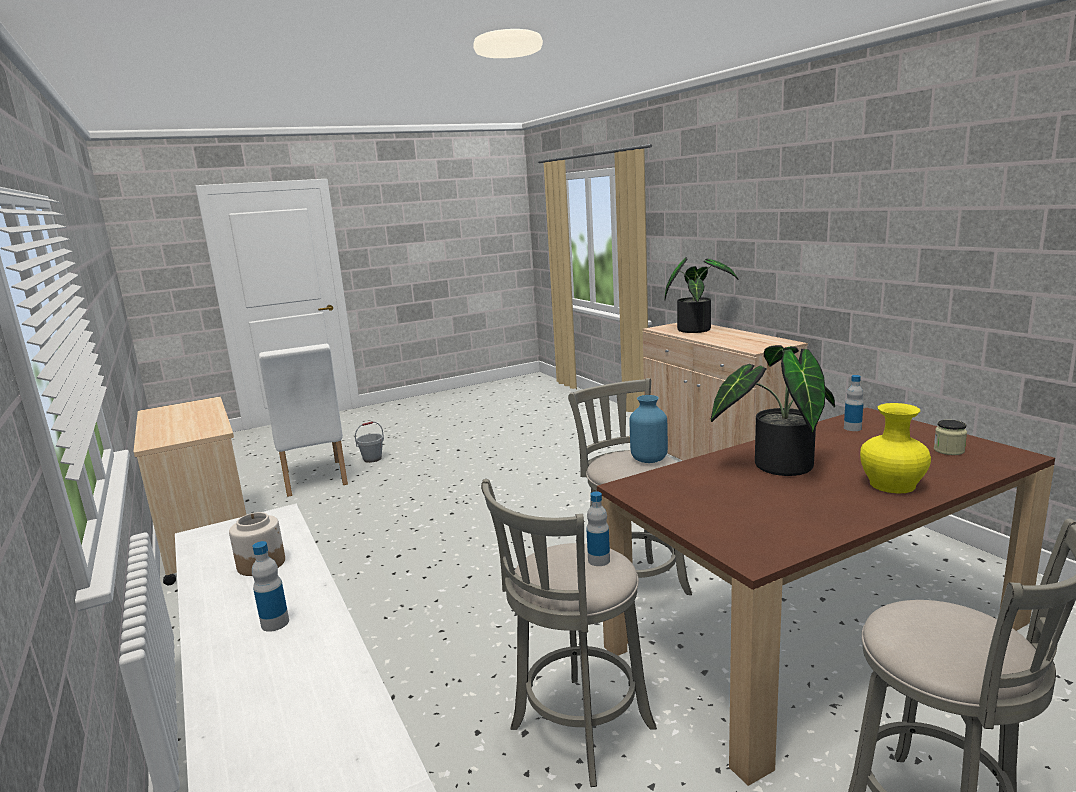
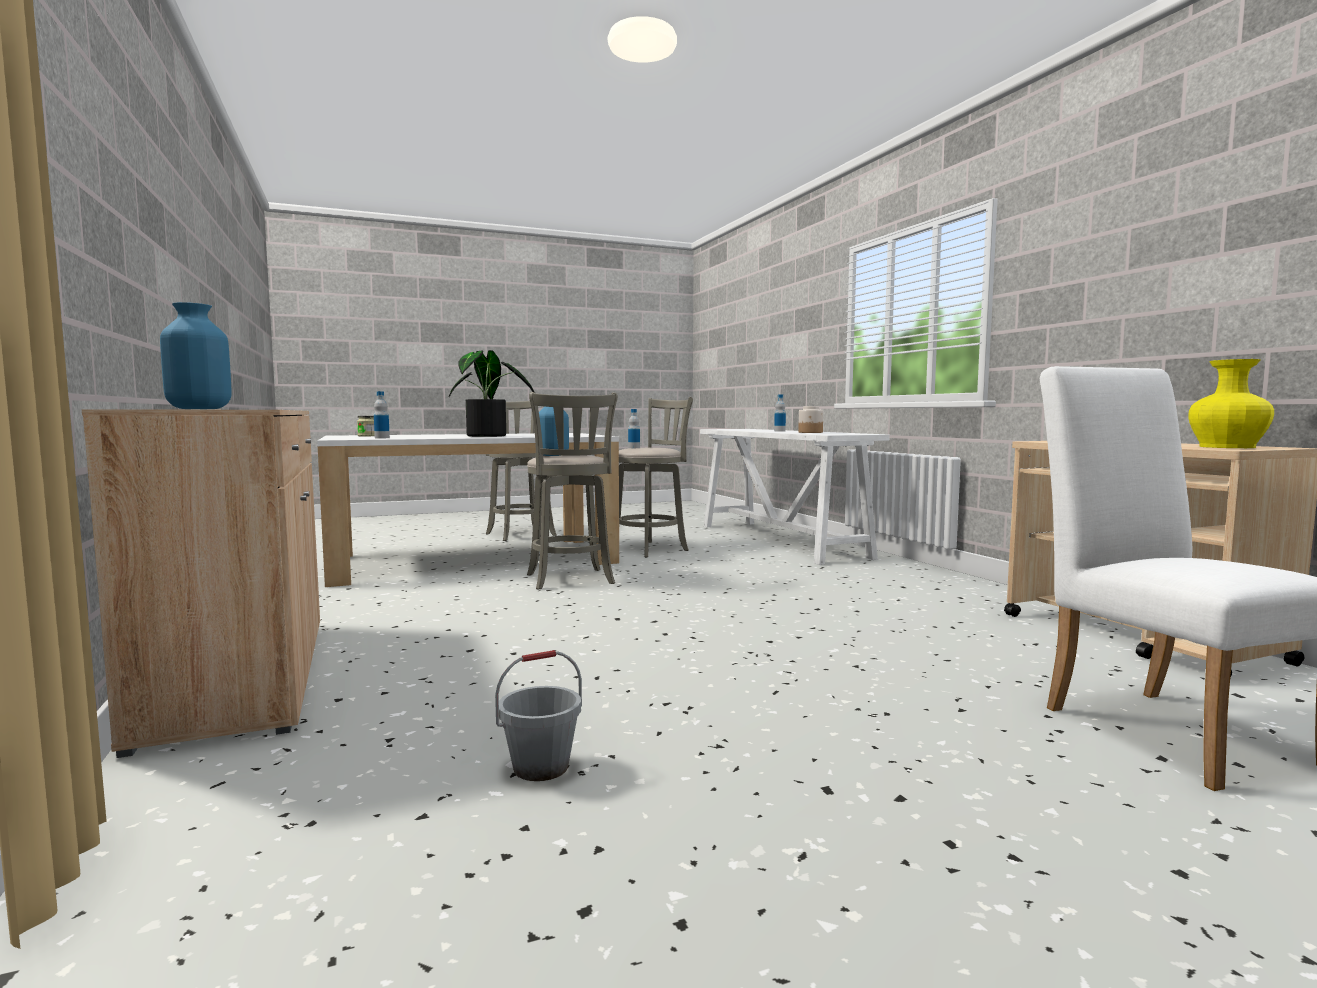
camera: 175 degrees left, 10 degrees down
(372, 459) = (1100, 786): grey bucket -> grey bucket (540, 768)
(696, 329) = (198, 409): potted plant -> blue vase
(816, 635) = (472, 560): brown dining table -> white dining table
(893, 485) = (448, 434): yellow vase -> yellow vase (1225, 447)

